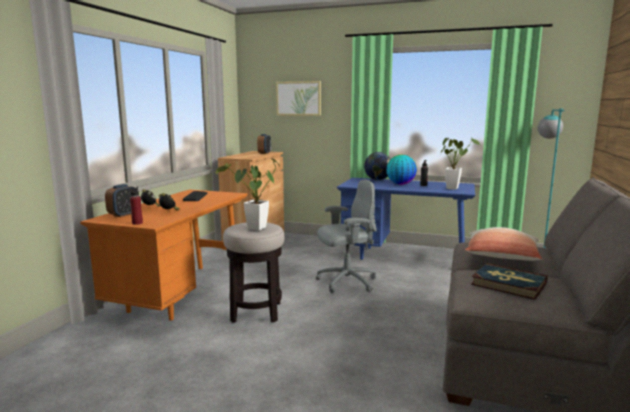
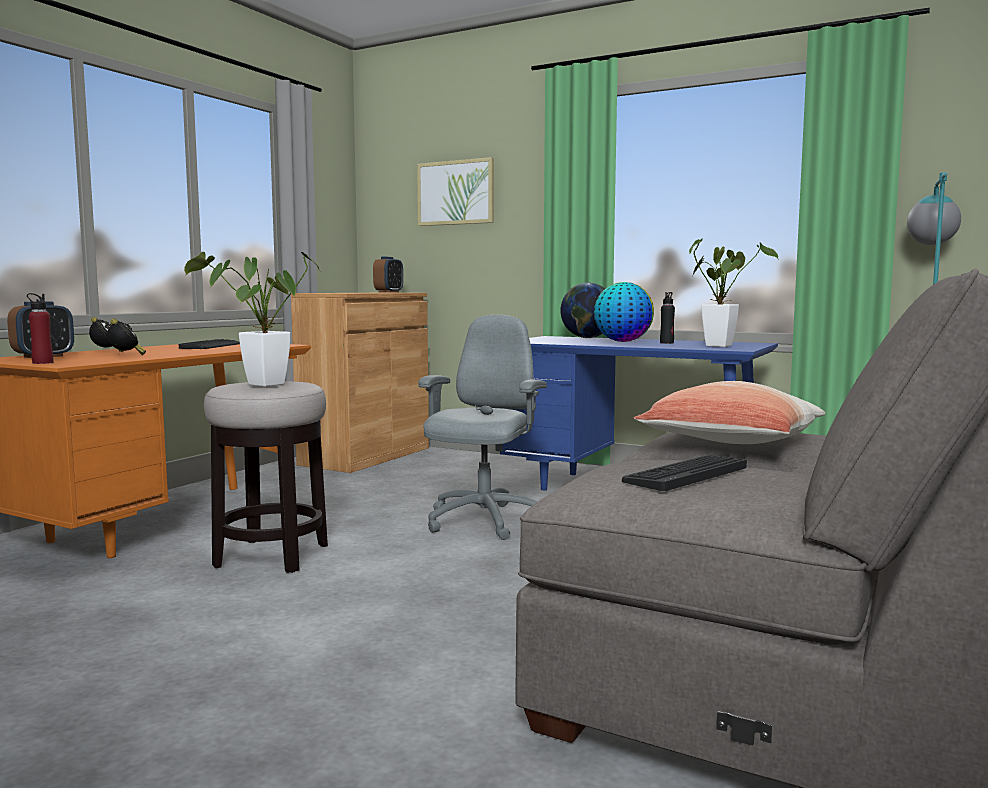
camera: 10 degrees right, 5 degrees down
(346, 282) = (483, 521): grey office chair -> grey office chair turned 60 degrees counterclockwise
(508, 284) = (685, 474): book -> keyboard

